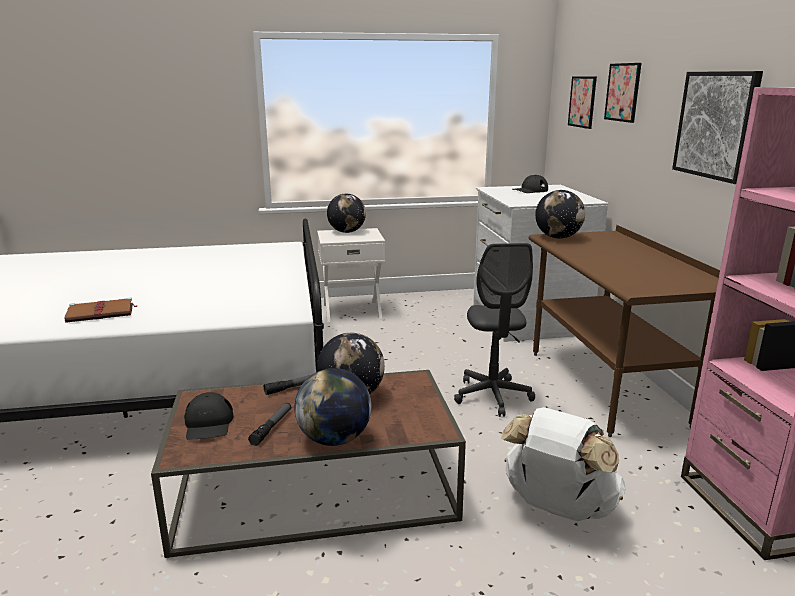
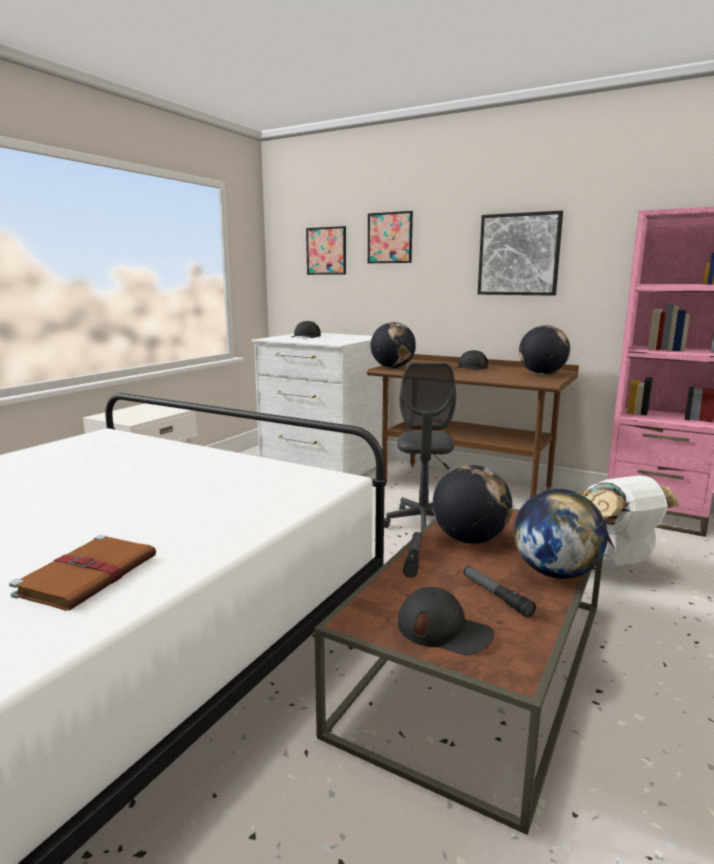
camera: 50 degrees left, 5 degrees down
(347, 232) = (127, 411): globe -> globe (542, 374)
(492, 396) = (423, 524): grey office chair -> grey office chair turned 60 degrees clockwise
(632, 255) = (470, 368): none -> black cap

